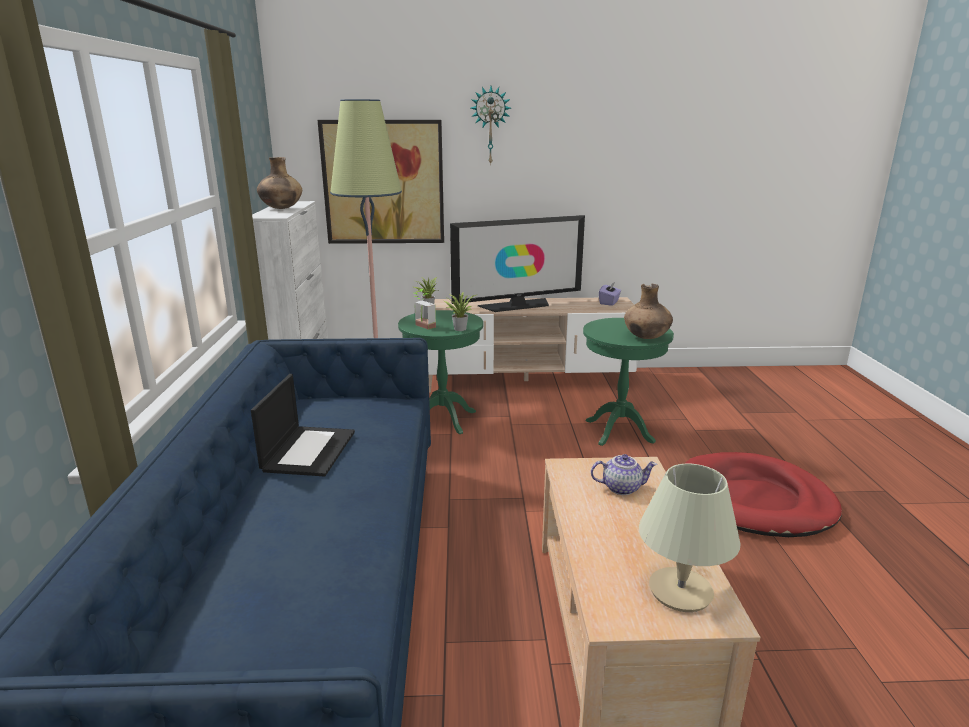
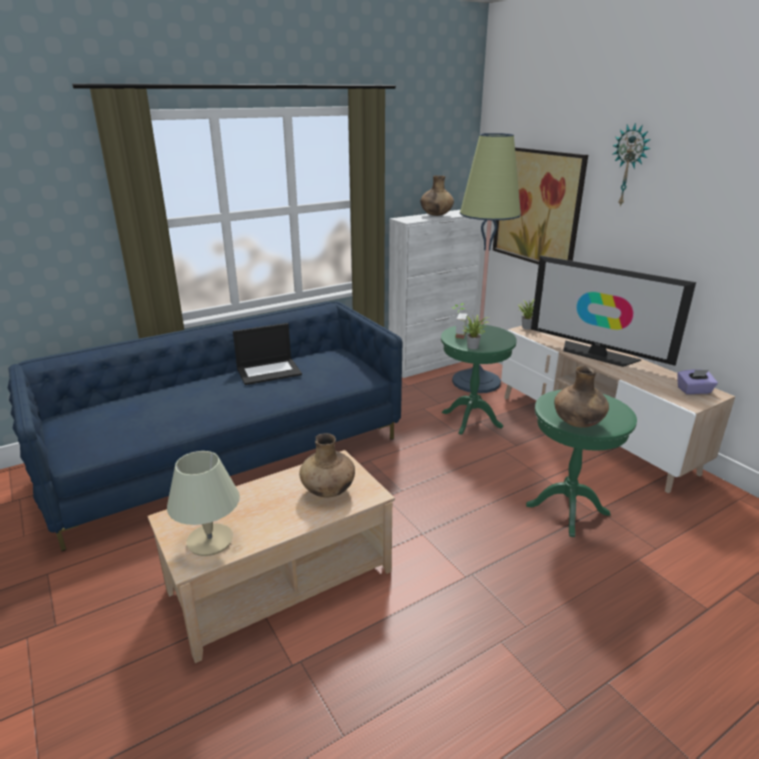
camera: 60 degrees right, 5 degrees up
(622, 487) = (328, 490): teapot -> brown vase
(755, 500) = (536, 631): red dog bed -> none

